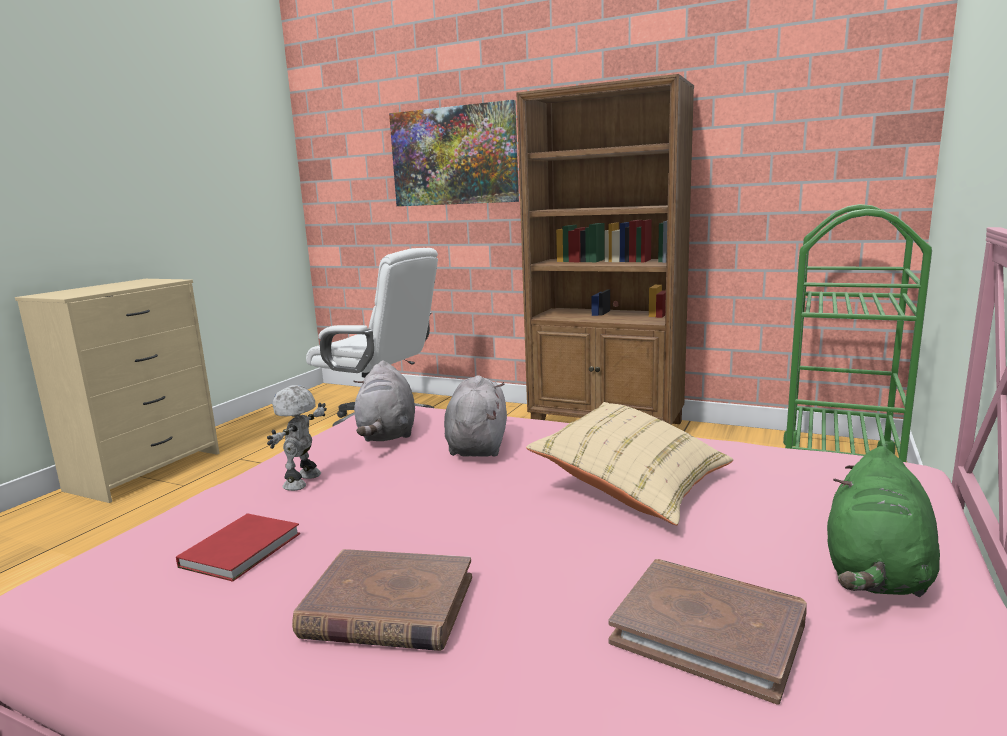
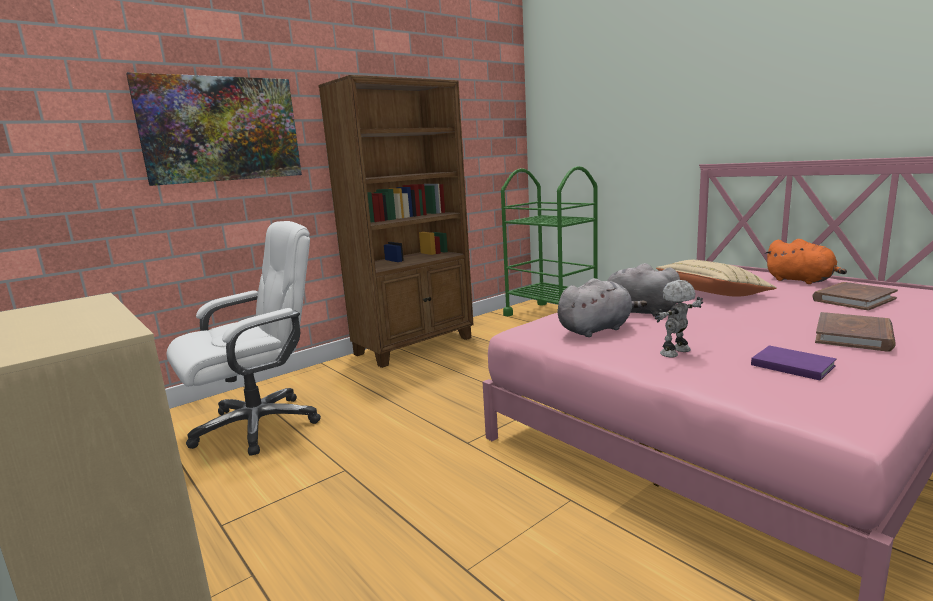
camera: 65 degrees left, 0 degrees up
(244, 549) = (791, 364): red book -> purple book
(304, 481) = (676, 352): toy robot -> toy robot turned 105 degrees clockwise
(387, 434) = (597, 329): grey plush toy -> grey plush toy turned 45 degrees counterclockwise
(876, 573) = (802, 281): green plush toy -> orange plush toy

